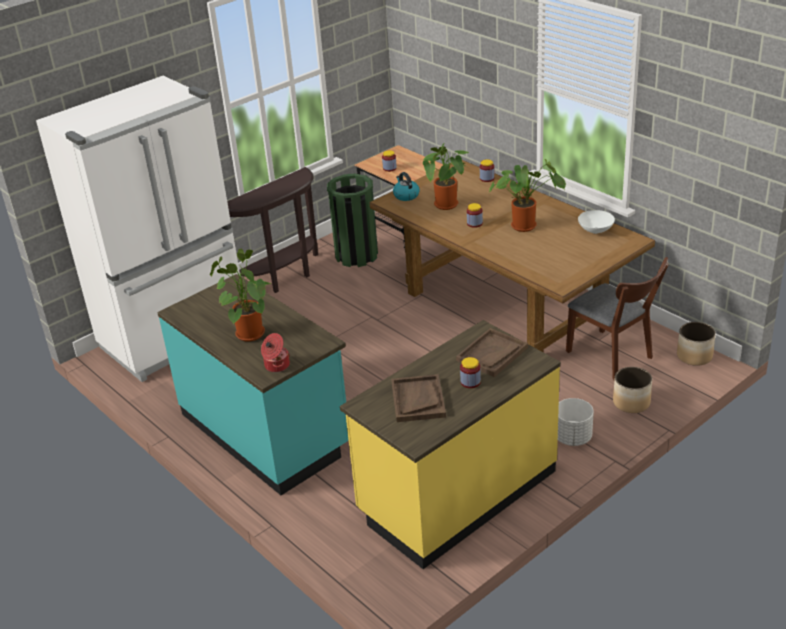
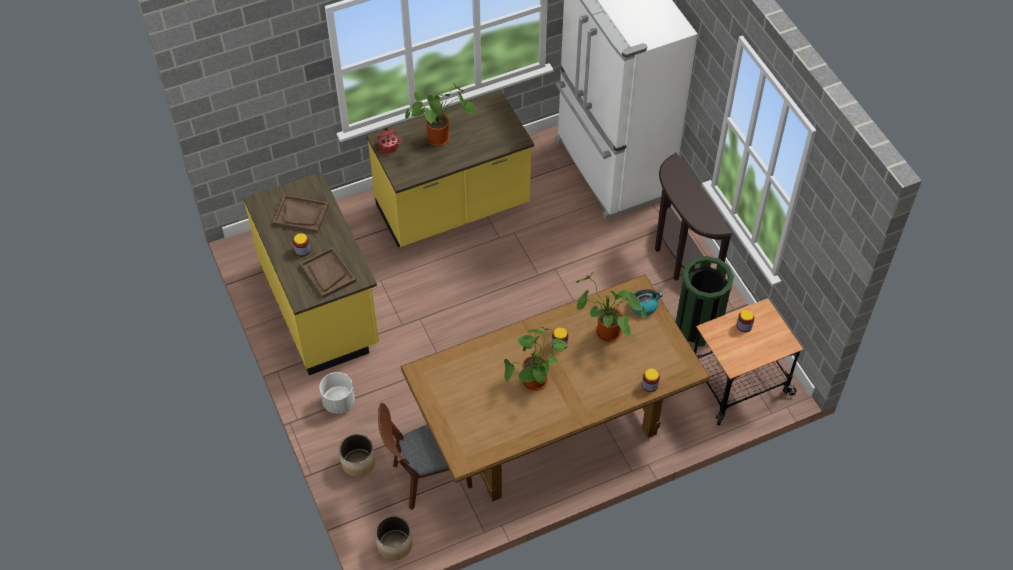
camera: 105 degrees right, 20 degrees up
(266, 431) = (453, 208): turquoise counter -> yellow counter
(595, 230) = (497, 436): white bowl -> none

